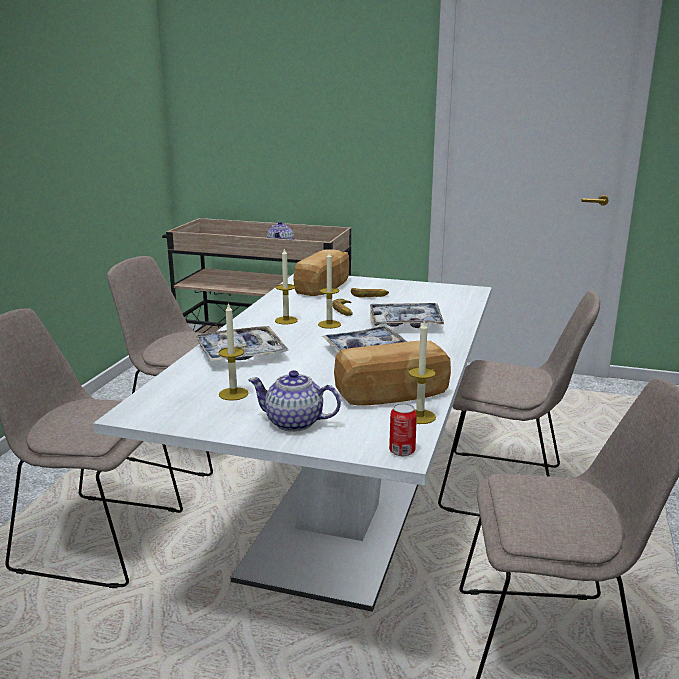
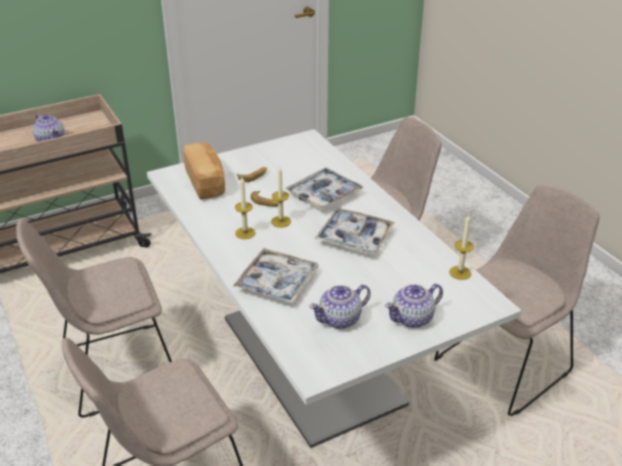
camera: 45 degrees left, 15 degrees up
(233, 394) = (340, 319): candle -> teapot
(393, 395) = (423, 265): bread -> none
(402, 451) = (491, 302): can -> none

